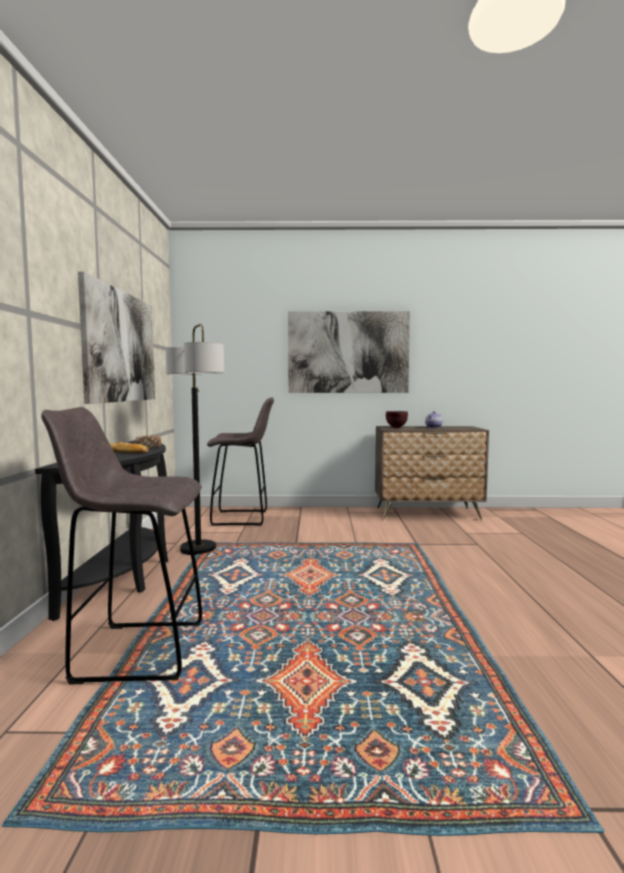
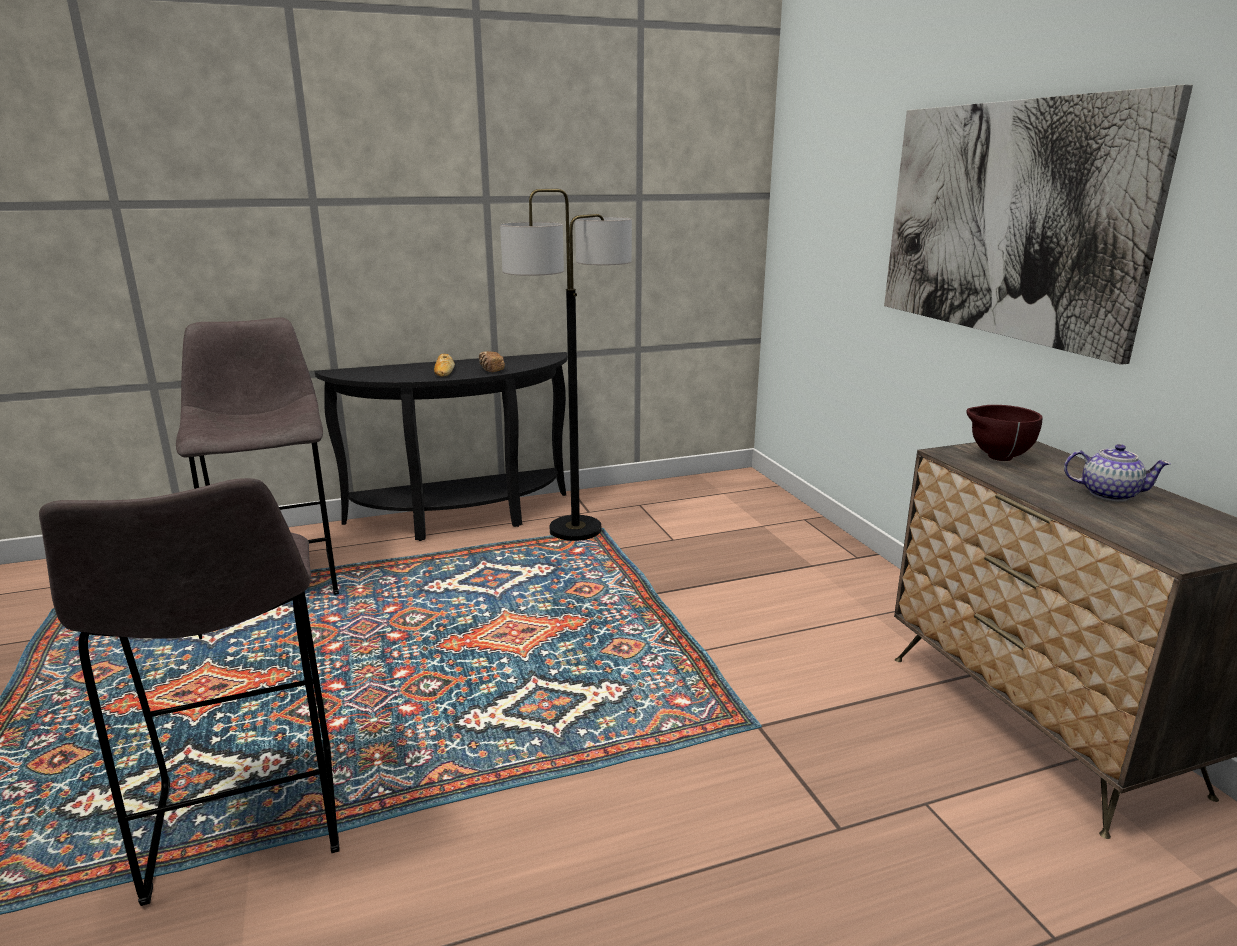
camera: 70 degrees right, 15 degrees up
(121, 346) = (543, 215): picture -> none
(242, 518) = (744, 523): grey stool -> grey stool (246, 824)

